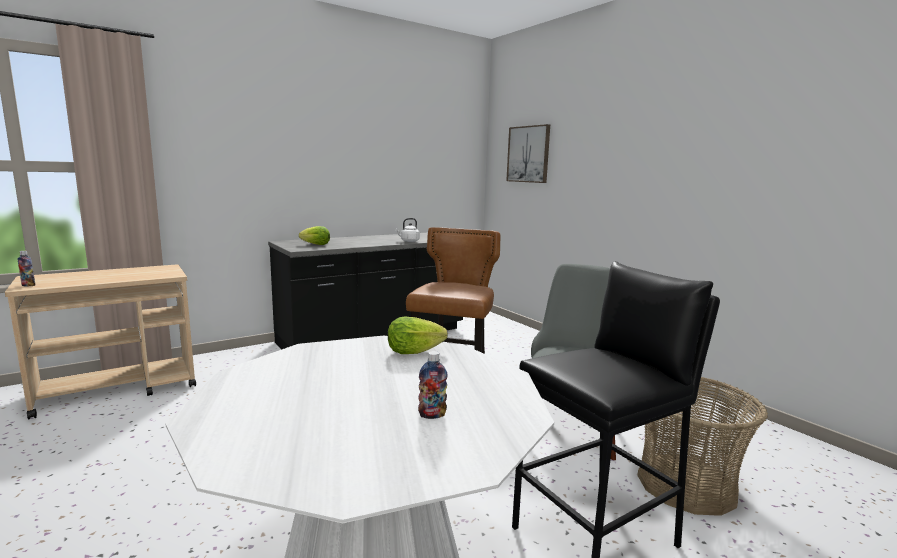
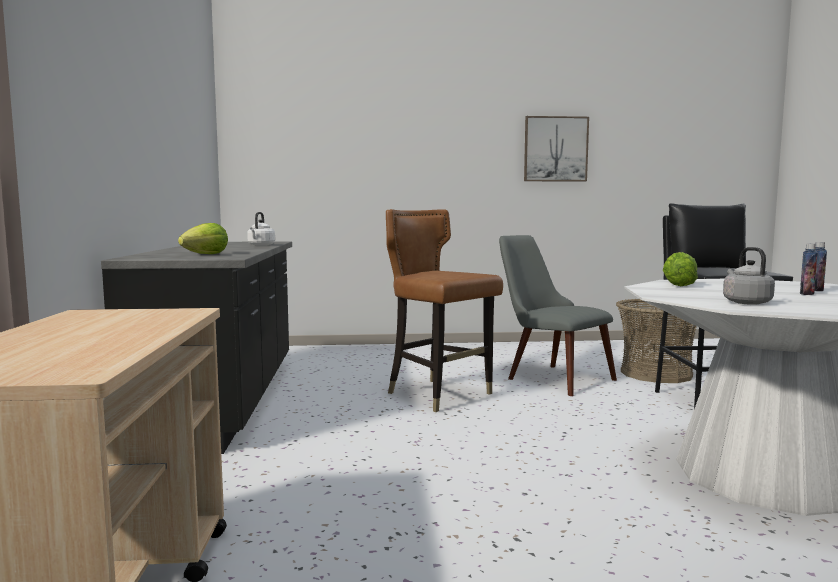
camera: 60 degrees left, 5 degrees down
(28, 285) = (56, 371): bottle -> bottle (806, 294)
(281, 377) = (745, 302): none -> grey kettle
(528, 154) = (303, 137): picture -> picture (555, 149)

